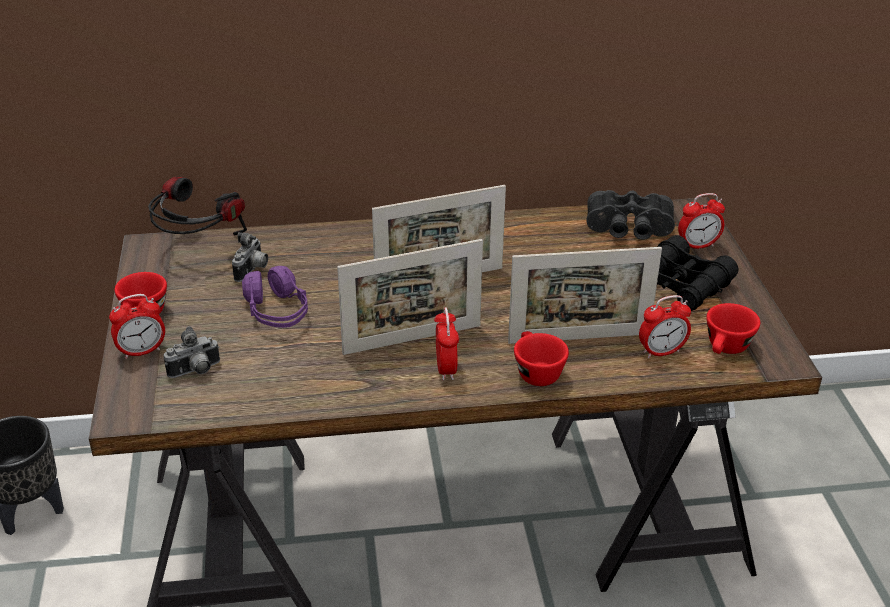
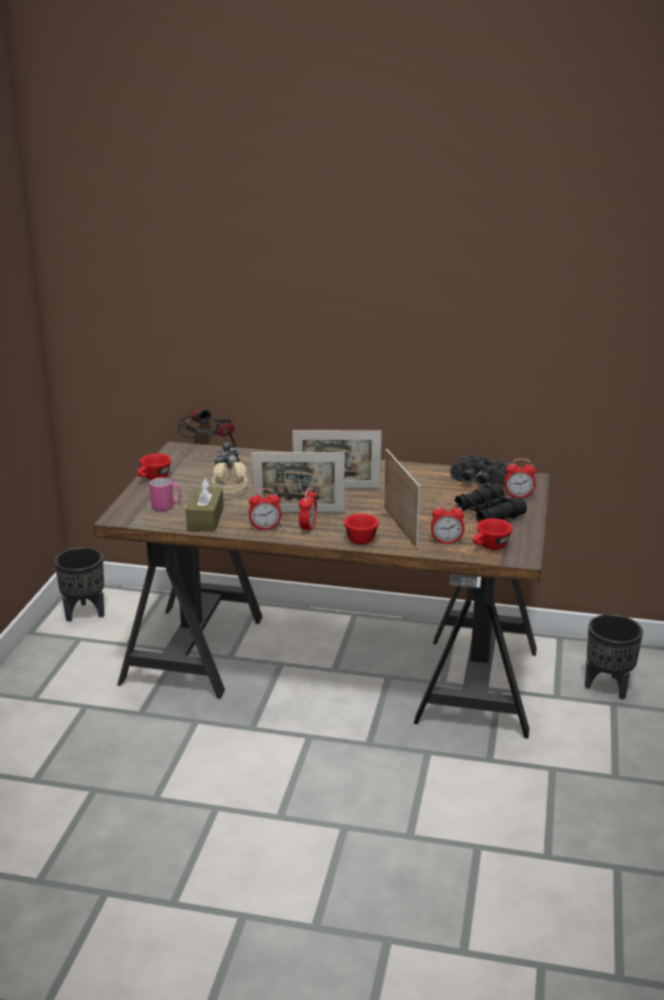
camera: 20 degrees right, 10 degrees down
(142, 351) = (143, 494): alarm clock -> alarm clock (265, 528)
(195, 372) = (166, 507): camera -> pink mug
(274, 385) = (205, 519): none -> brown tissue box
(277, 312) = (230, 488): purple headphones -> beige headphones
(579, 338) = (400, 527): picture frame -> picture frame turned 120 degrees counterclockwise
(804, 465) = (608, 687): none -> black planter

